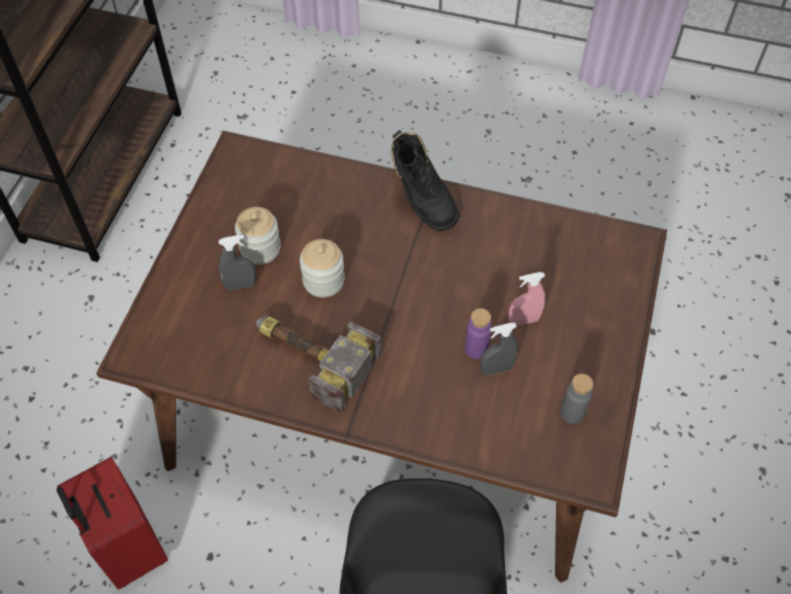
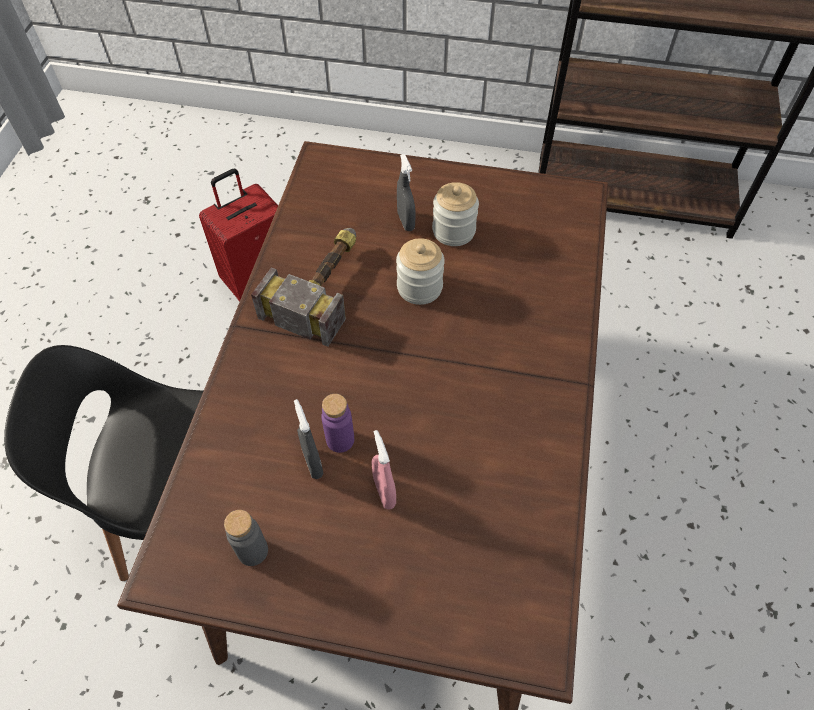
camera: 85 degrees right, 0 degrees up
(420, 200) = (552, 369): black boot -> none

